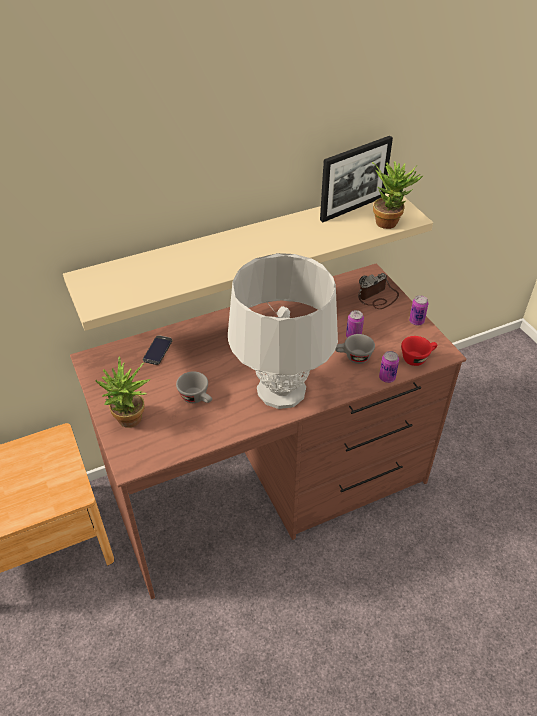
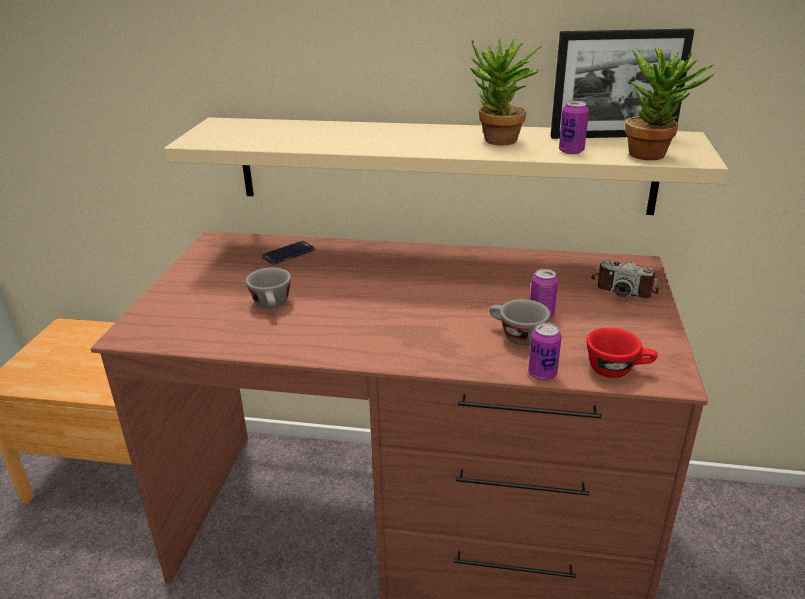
camera: 35 degrees right, 15 degrees down
(130, 422) = (178, 300): potted plant -> potted plant (498, 142)
(281, 390) = (377, 334): grey table lamp -> none
(377, 297) = (623, 288): camera -> camera turned 150 degrees counterclockwise
(416, 321) = (660, 330): can -> can (571, 151)

